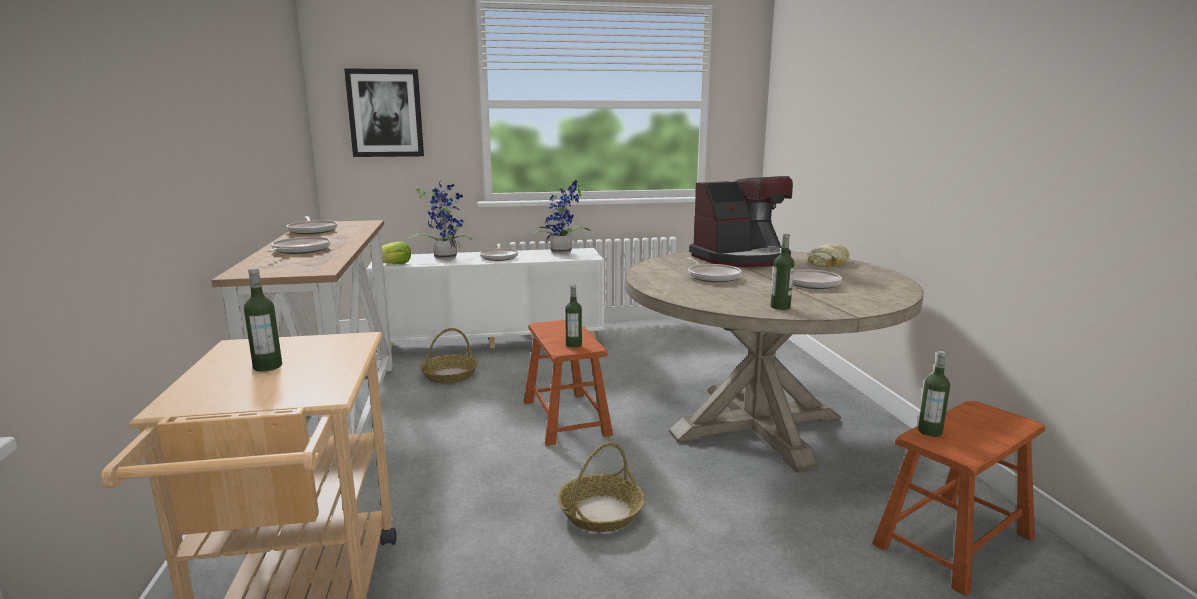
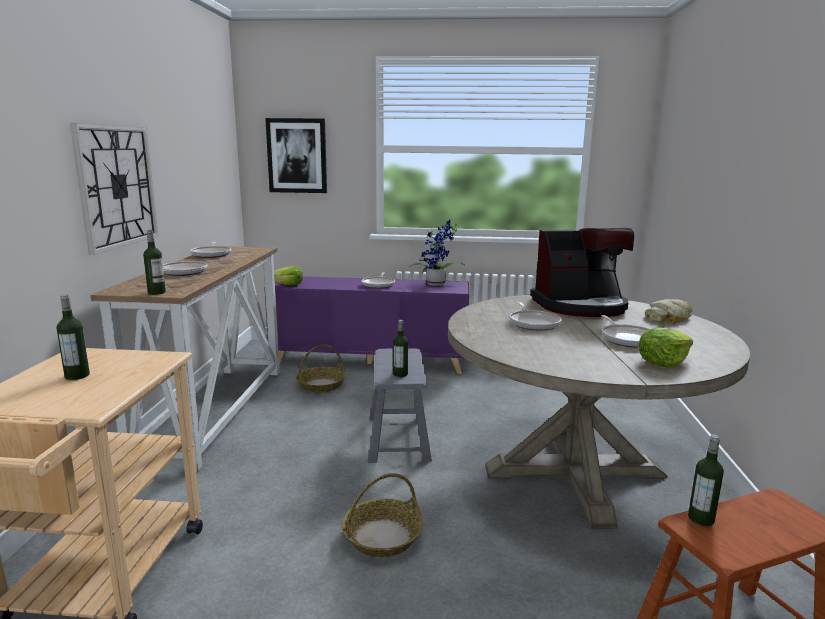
camera: 15 degrees right, 0 degrees up
(217, 147) = (117, 186): none -> wall clock
(446, 257) = (334, 281): potted plant -> none
(493, 345) = (371, 361): white cabinet -> purple cabinet
(565, 418) = (398, 438): brown stool -> grey stool
(780, 307) = (573, 364): bottle -> bottle (156, 292)
(856, 298) = (663, 362): none -> lettuce

